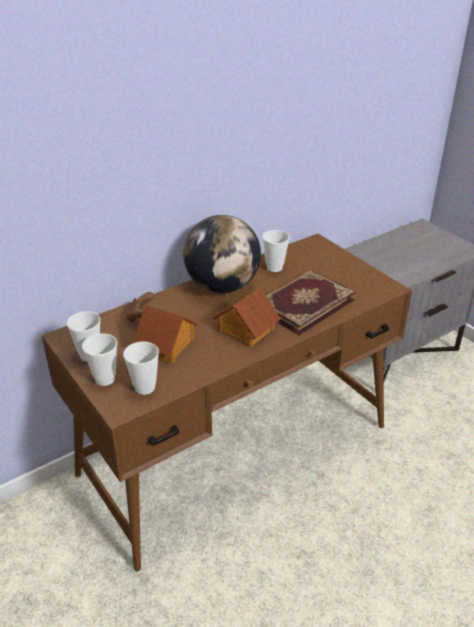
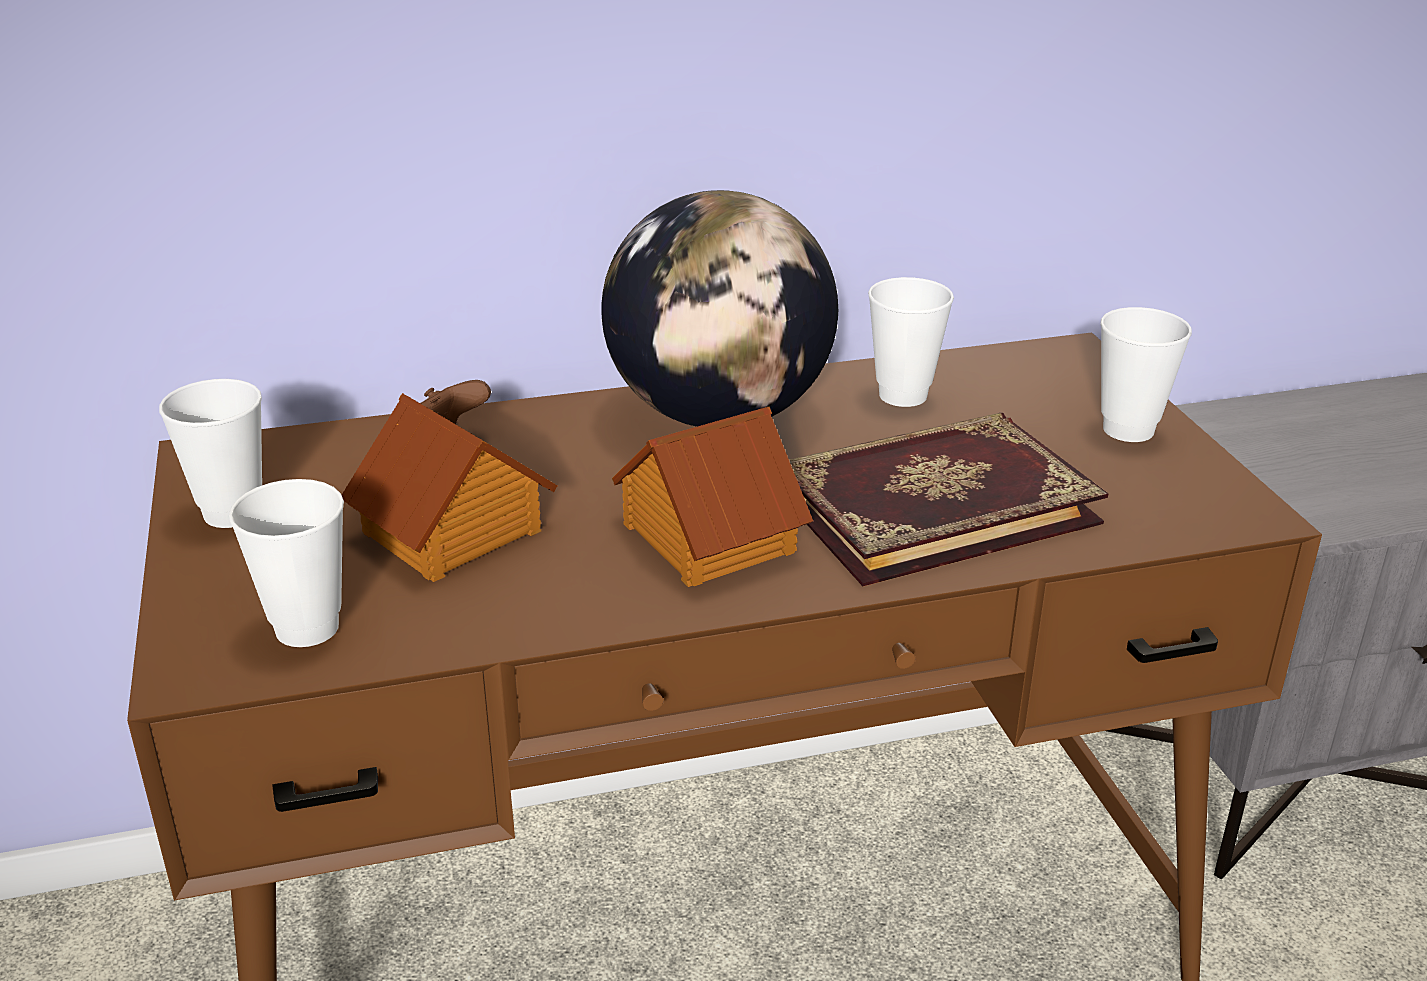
camera: 20 degrees right, 5 degrees down
(105, 379) = (221, 581): cup -> cup (1128, 430)

